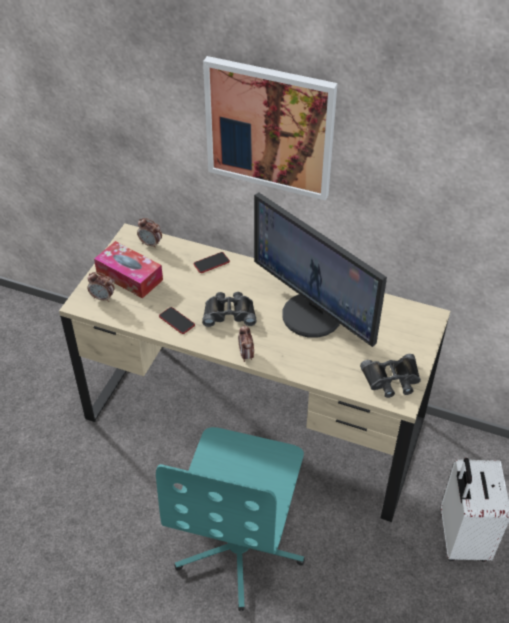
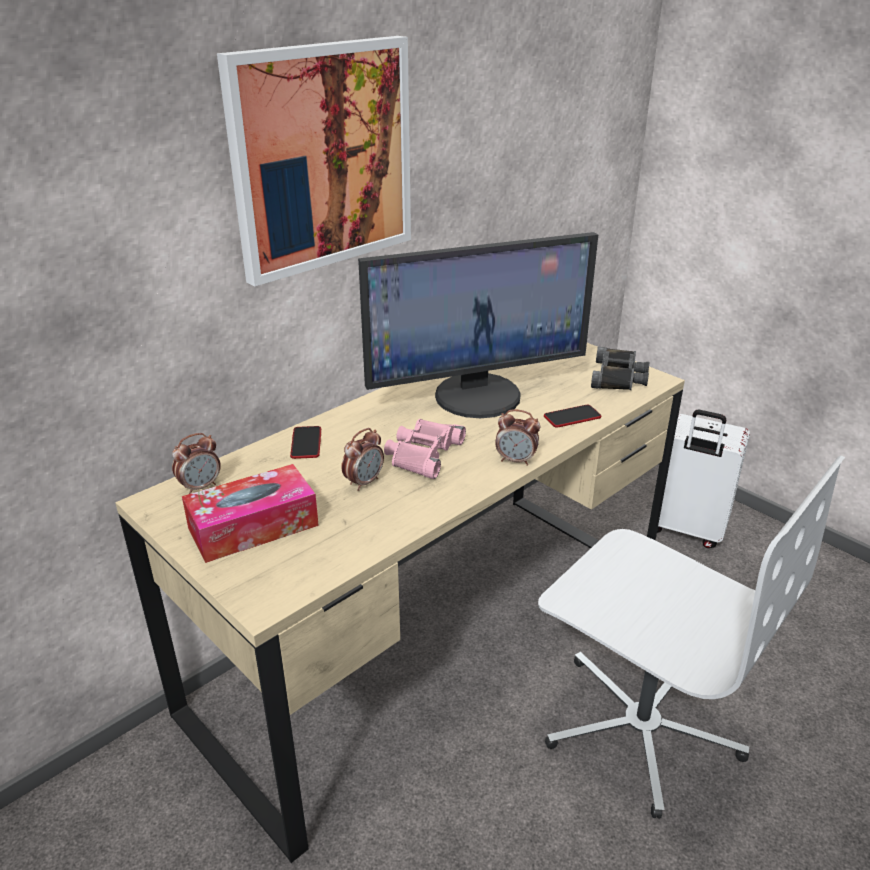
camera: 65 degrees left, 15 degrees down
(103, 298) = (275, 569): alarm clock -> alarm clock (364, 482)
(176, 321) = (400, 503): phone -> phone (572, 417)
(229, 313) = (422, 454): black binoculars -> pink binoculars
(240, 547) = (641, 725): turquoise office chair -> white office chair

